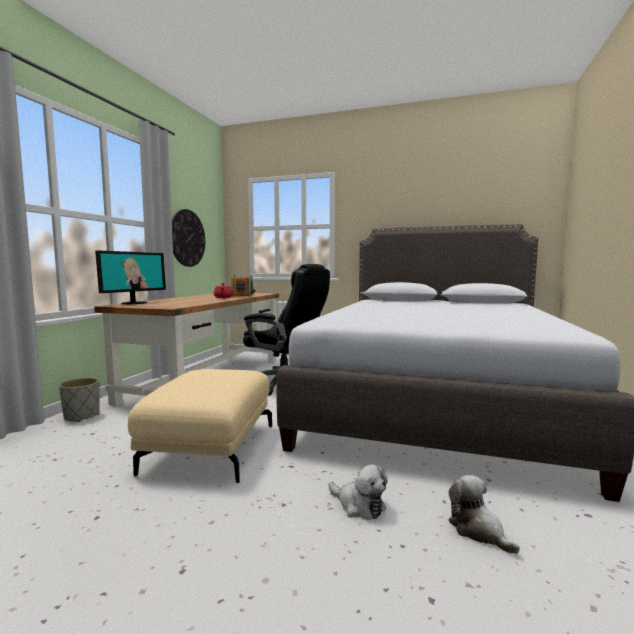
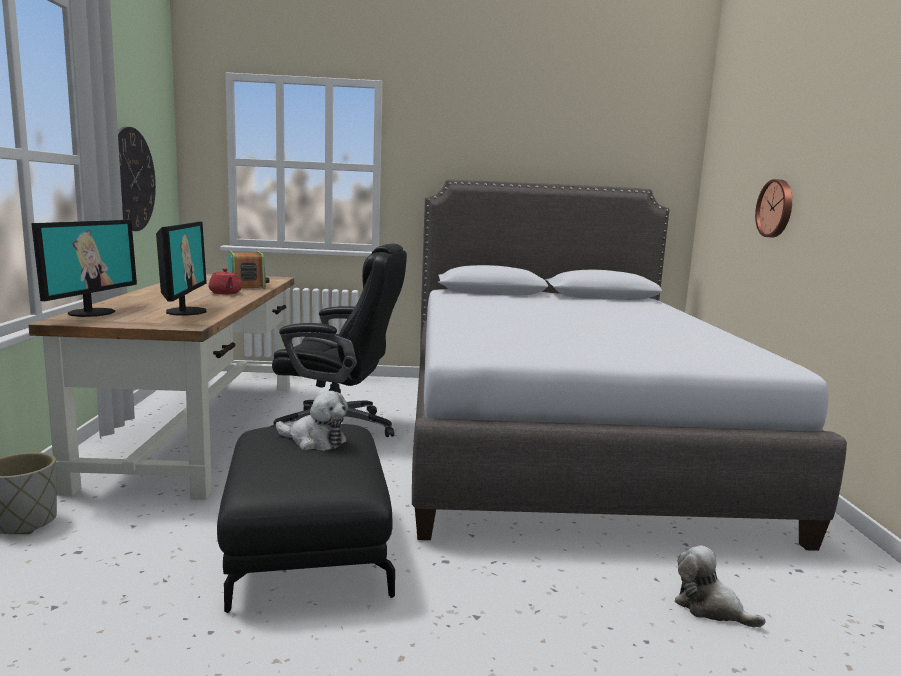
camera: 20 degrees left, 5 degrees up
(183, 303) = (185, 311): none -> monitor
(210, 448) = (306, 550): beige ottoman -> black ottoman
(359, 505) = (567, 601): plush toy -> plush toy (314, 441)
(610, 222) = (776, 208): none -> wall clock

